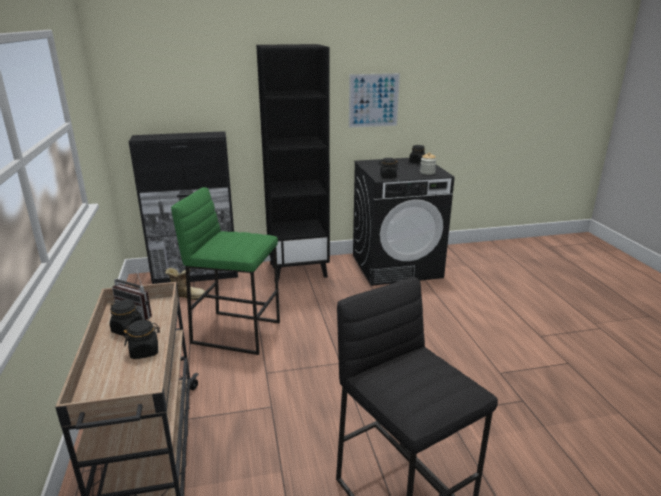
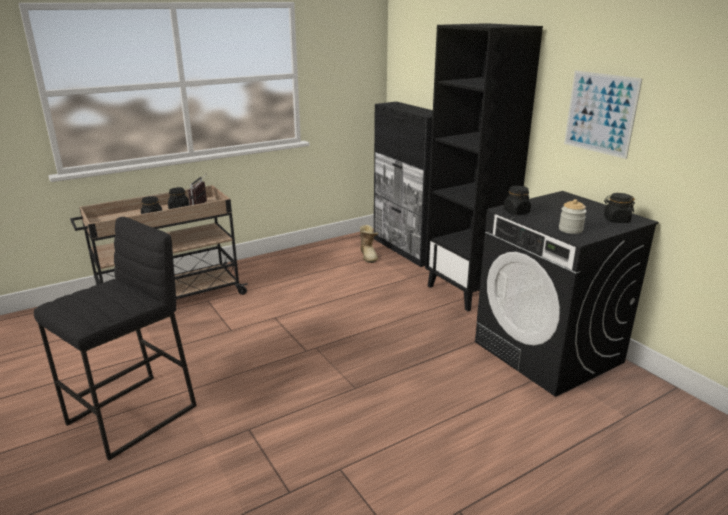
camera: 70 degrees right, 0 degrees up
(237, 332) = (327, 290): green stool -> none

